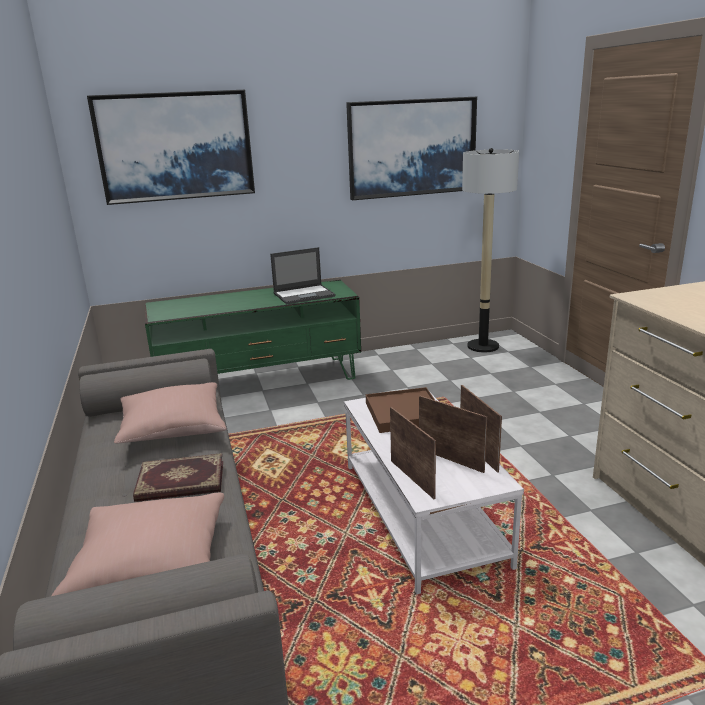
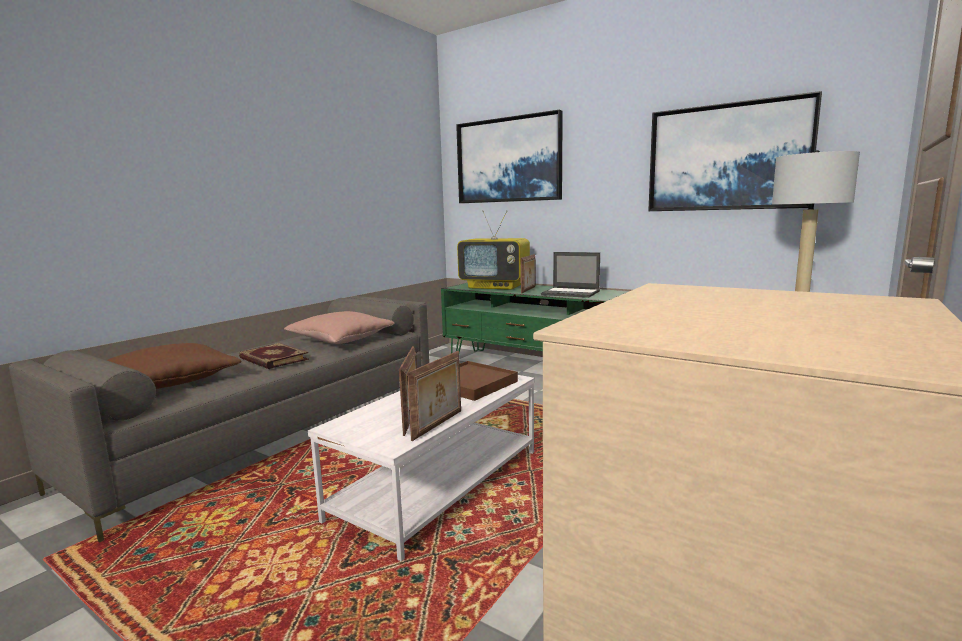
camera: 50 degrees right, 10 degrees down
(151, 565) = (174, 381): pink pillow -> brown pillow
(203, 305) = (495, 286): none -> television
(413, 478) = (361, 415): picture frame -> picture frame (529, 290)

